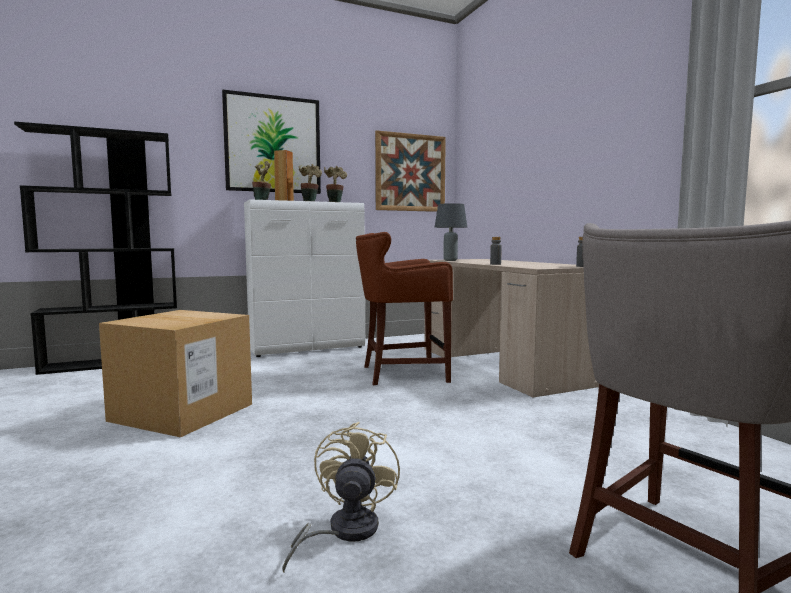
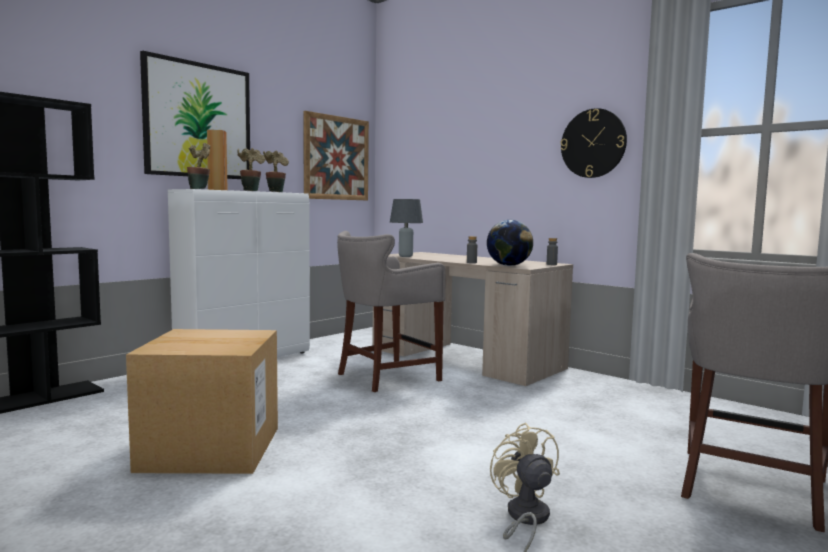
camera: 25 degrees left, 0 degrees up
(401, 373) = (385, 377): brown stool -> grey stool
(526, 266) = (509, 265): none -> globe
(637, 125) = (593, 143): none -> wall clock

